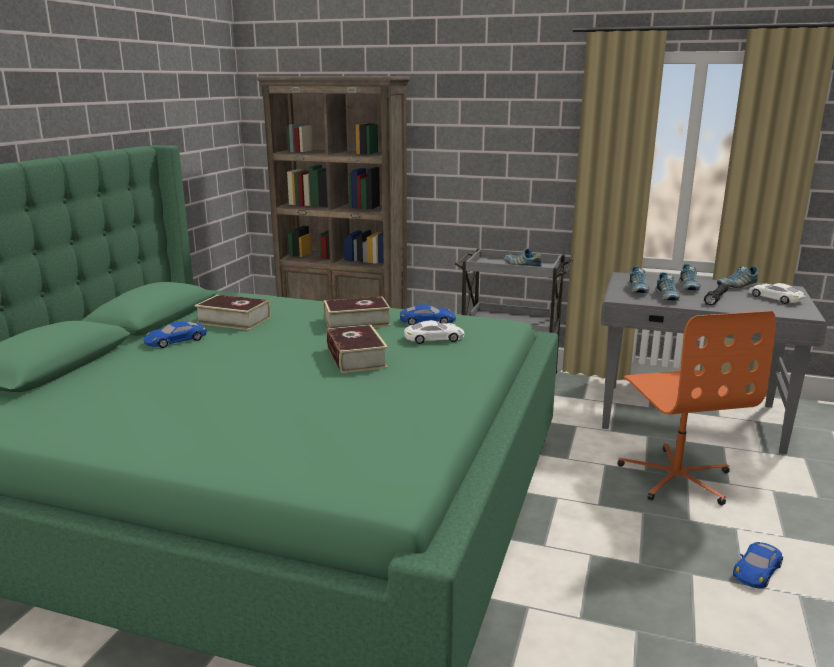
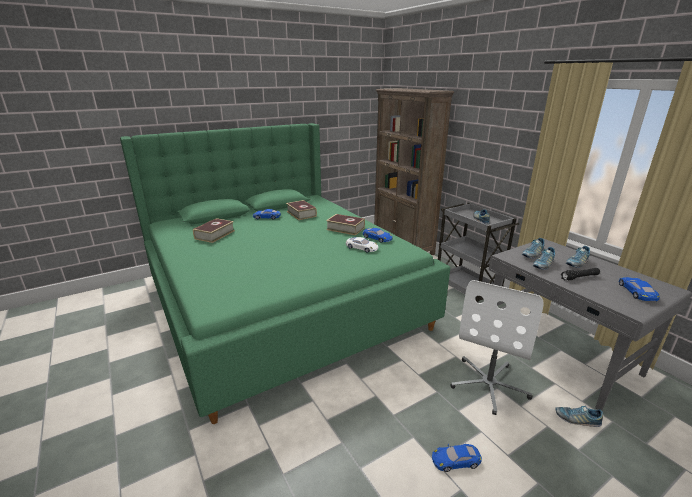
camera: 40 degrees right, 5 degrees up
(356, 358) = (311, 246): book -> book (215, 234)
(676, 477) = (489, 384): orange office chair -> white office chair
(736, 286) = (621, 274): shoe -> shoe (577, 419)
(775, 298) = (637, 292): white toy car -> blue toy car

